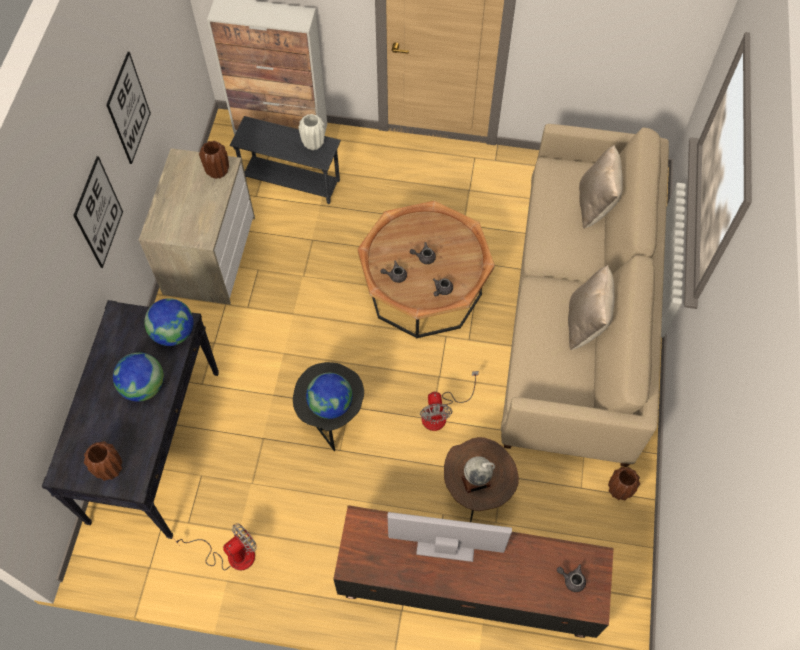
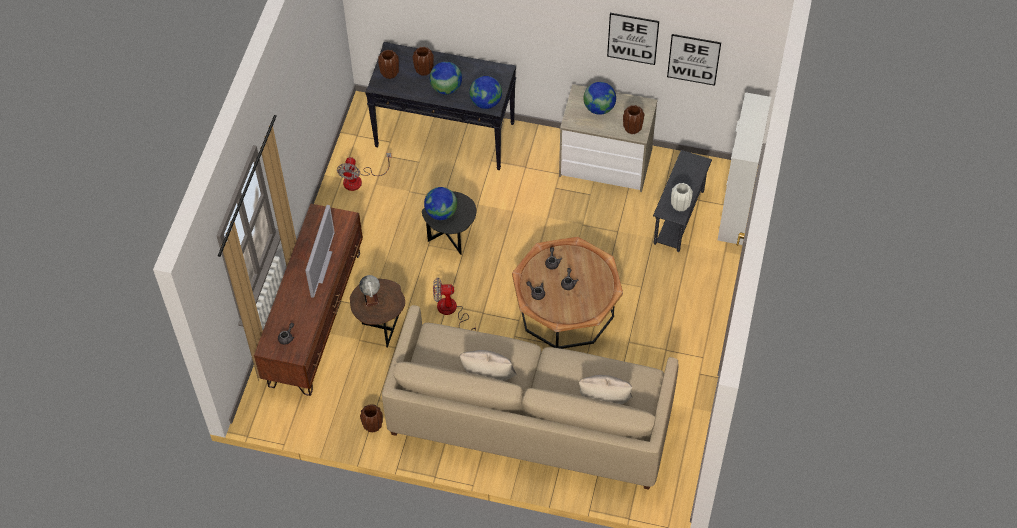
camera: 95 degrees right, 5 degrees down
(98, 213) = (551, 33): picture -> picture (693, 59)
(108, 420) = (424, 71): none -> brown vase
(182, 208) = (599, 108): none -> globe
(231, 555) = (359, 180): fan -> fan turned 45 degrees clockwise

